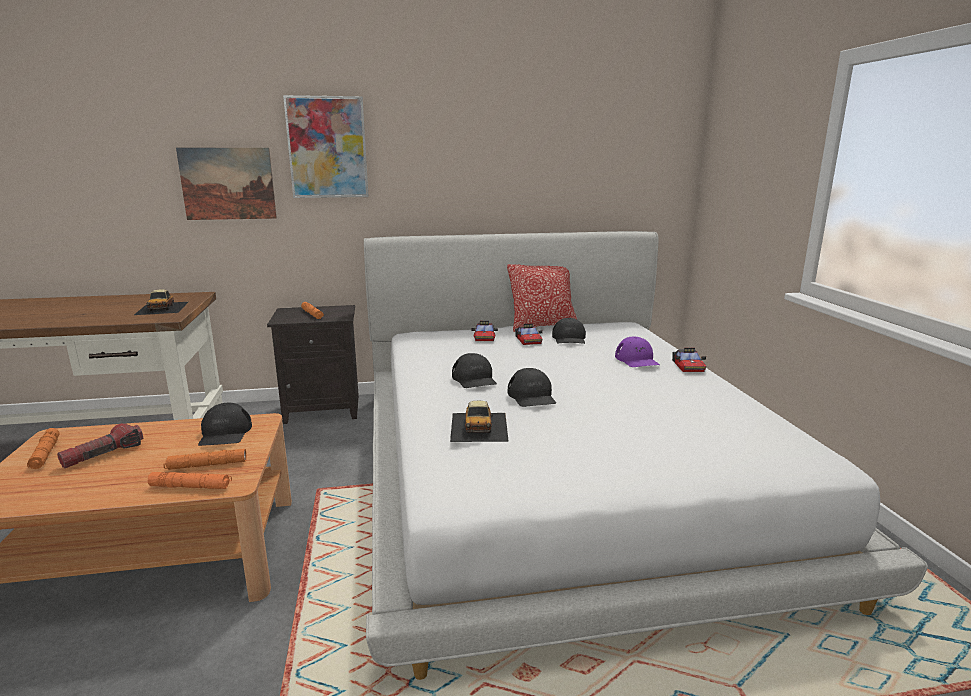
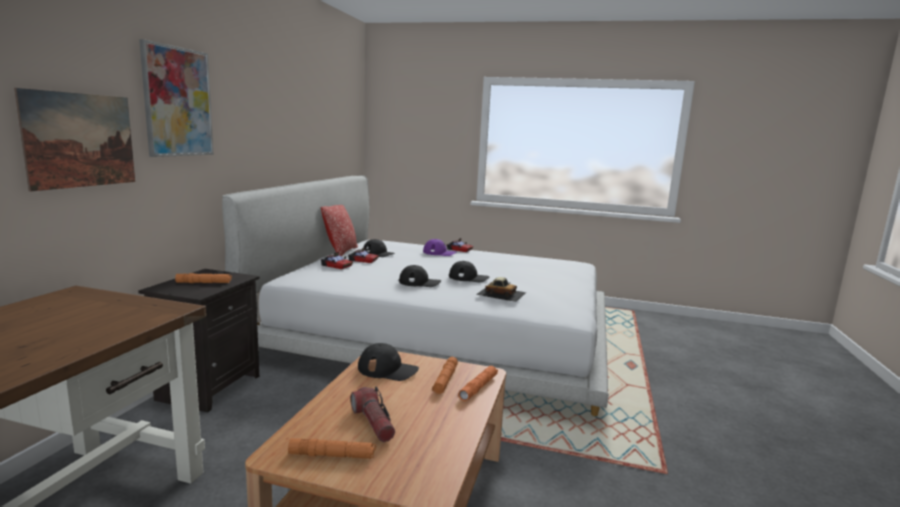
camera: 65 degrees left, 5 degrees down
(162, 308) = (109, 308): toy car -> none

